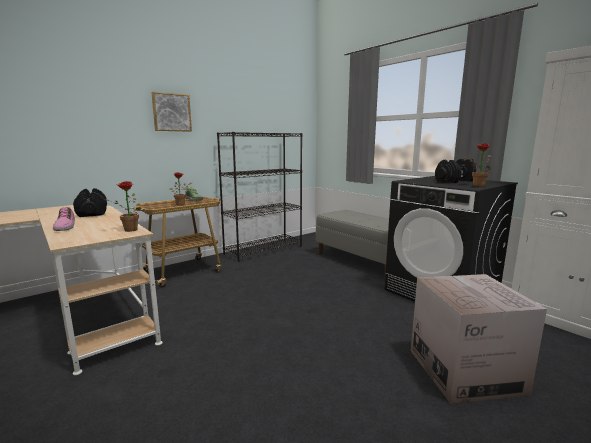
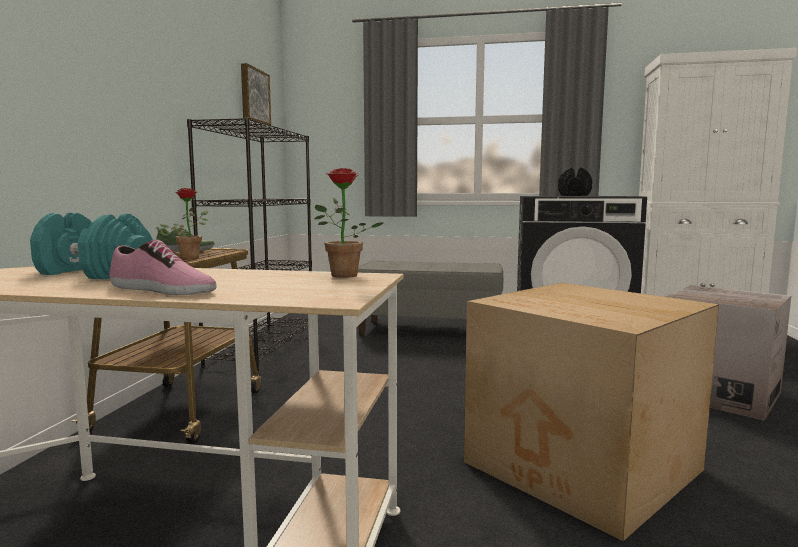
camera: 40 degrees left, 5 degrees down
(92, 213) = (95, 273): black dumbbell -> turquoise dumbbell
(171, 112) = (116, 63): picture -> picture (253, 96)
(262, 366) = (583, 467): none -> cardboard box
(476, 185) = (618, 195): potted plant -> none

